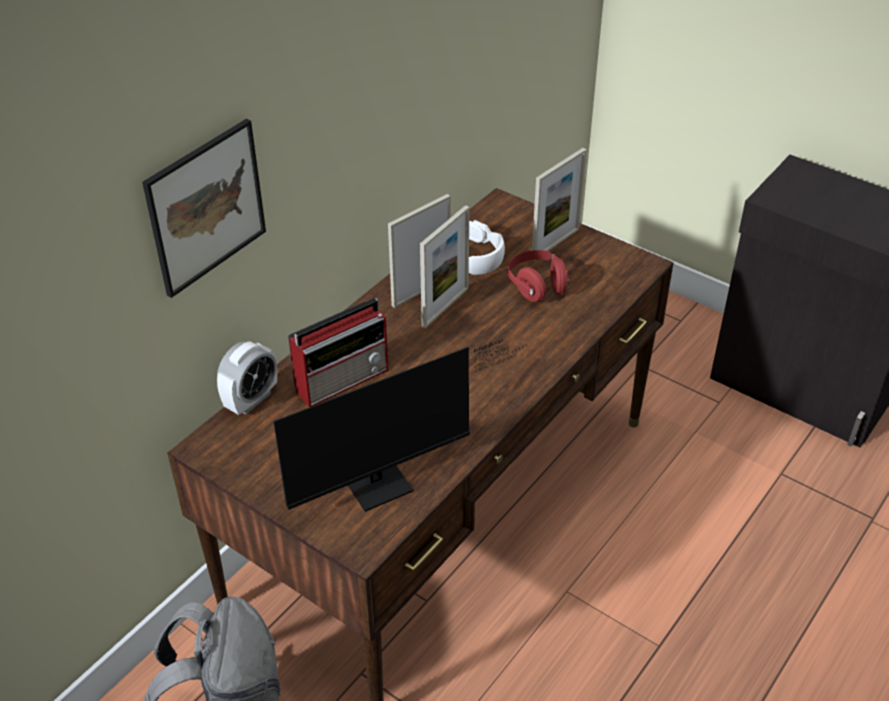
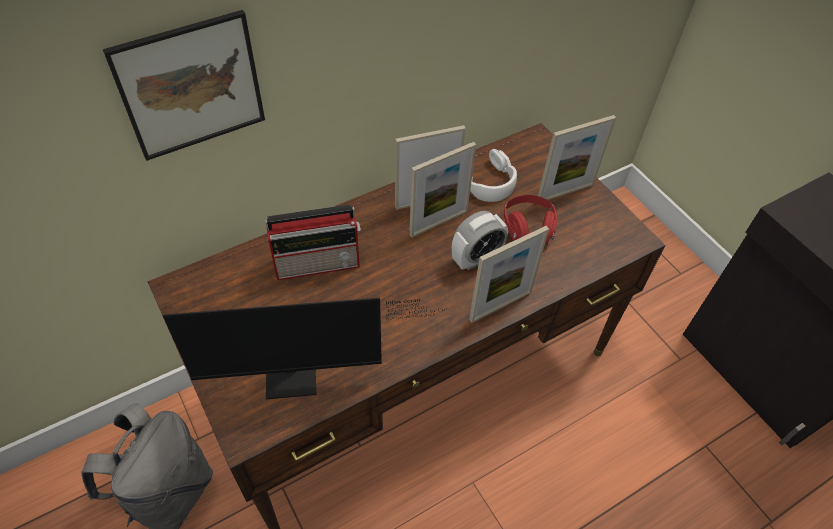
camera: 20 degrees right, 10 degrees up
(251, 400) = (236, 256): alarm clock -> alarm clock (476, 258)
(548, 360) = (500, 306): none -> picture frame

